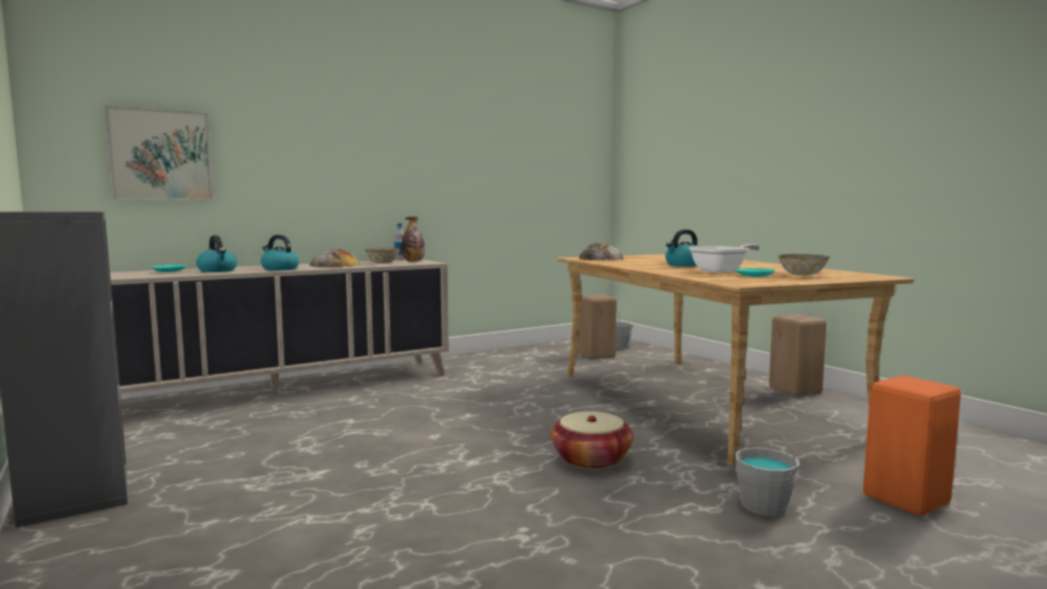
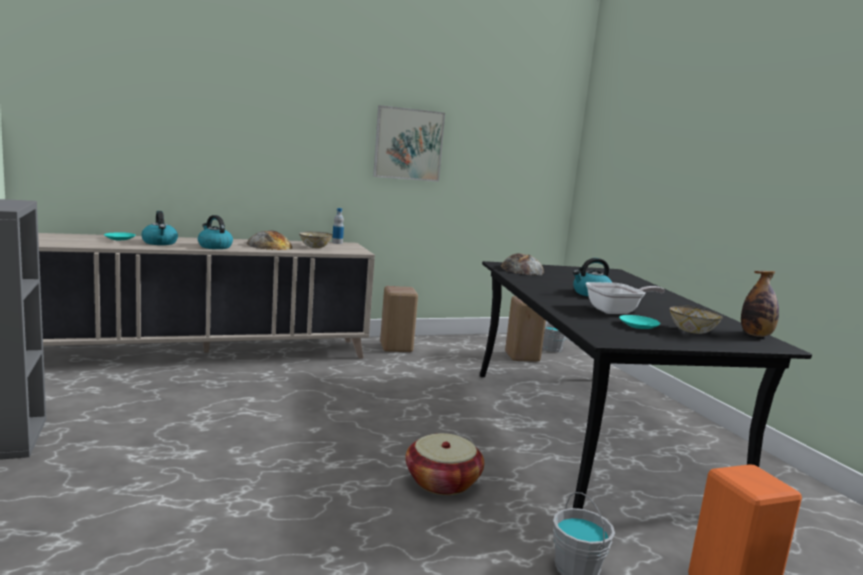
camera: 10 degrees right, 5 degrees up
(160, 155) = (122, 131): picture -> picture (408, 144)
(413, 261) = (346, 248): bottle -> bottle (756, 335)
(699, 401) = (591, 430): beige dining table -> black dining table
(796, 390) = (703, 433): beige stool -> beige stool (397, 348)

